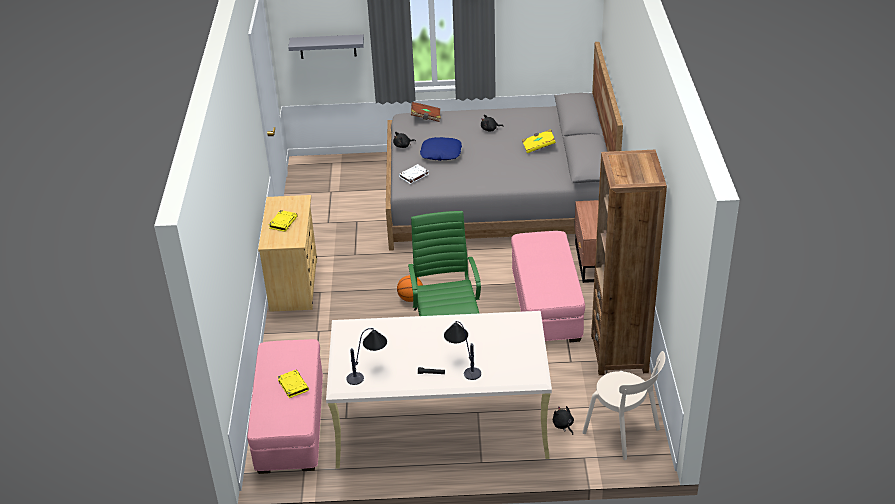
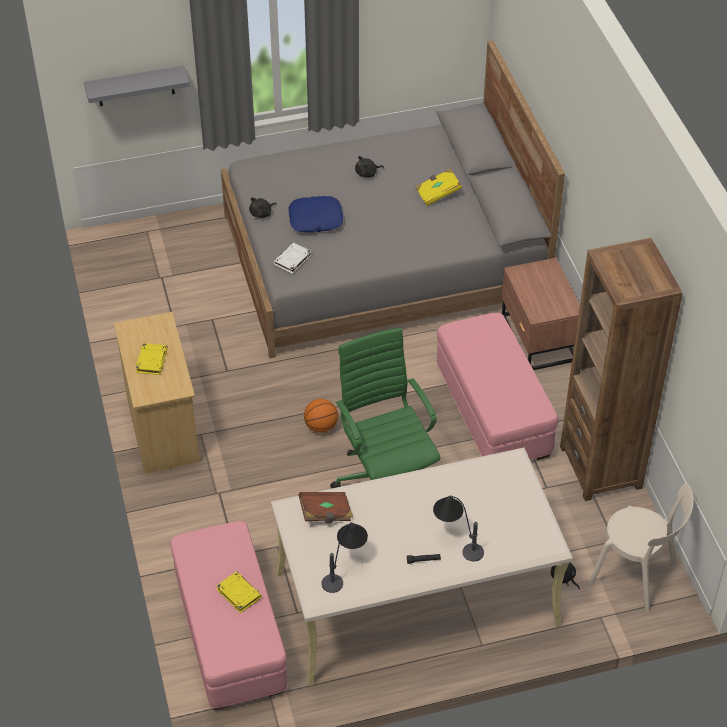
camera: 15 degrees left, 10 degrees up
(426, 117) = (278, 165): brown book -> brown book (326, 513)

